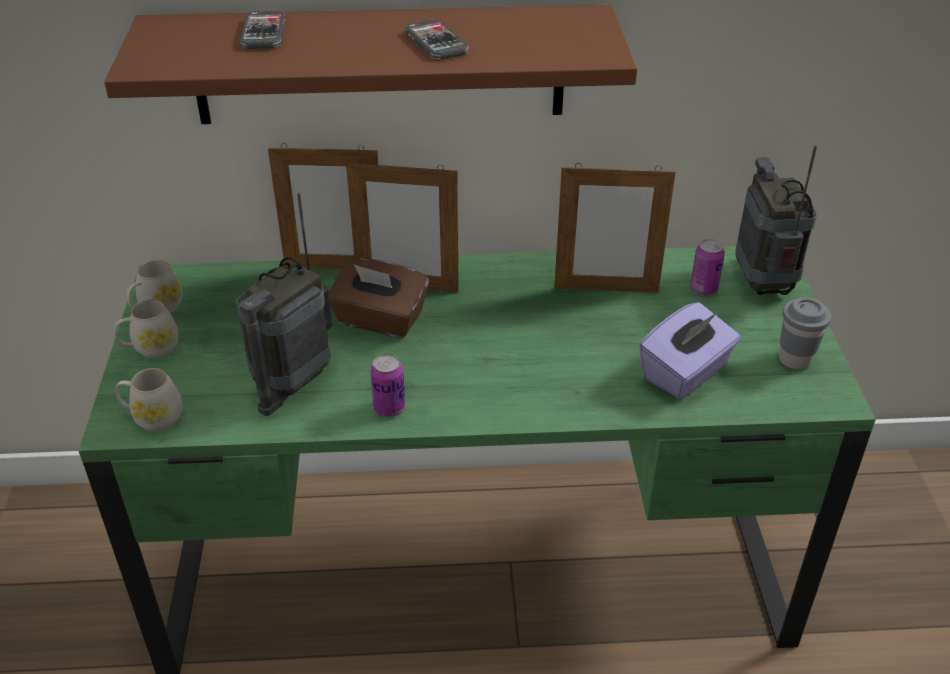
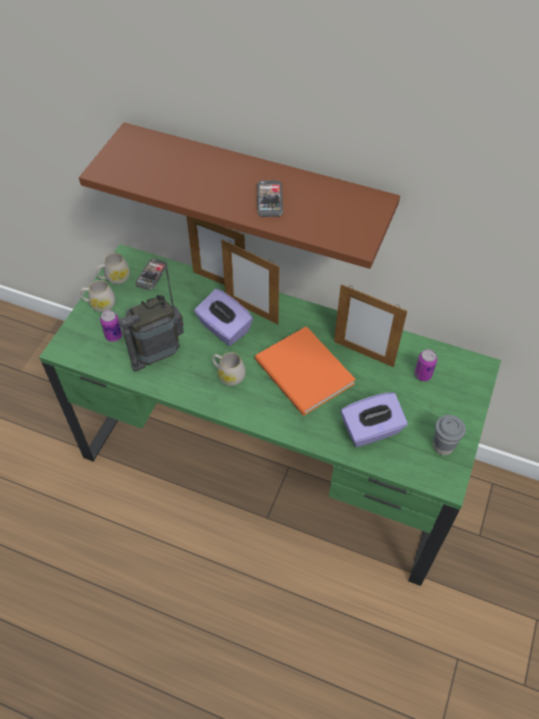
camera: 25 degrees right, 15 degrees up
(152, 417) = (81, 350): white mug -> white mug (228, 375)
(263, 33) = (180, 160): phone -> phone (151, 275)
(379, 320) = (224, 328): brown tissue box -> purple tissue box
(389, 408) = (197, 390): can -> can (114, 336)
(540, 339) = (304, 375): none -> orange book
(763, 284) = (462, 385): radio -> none

